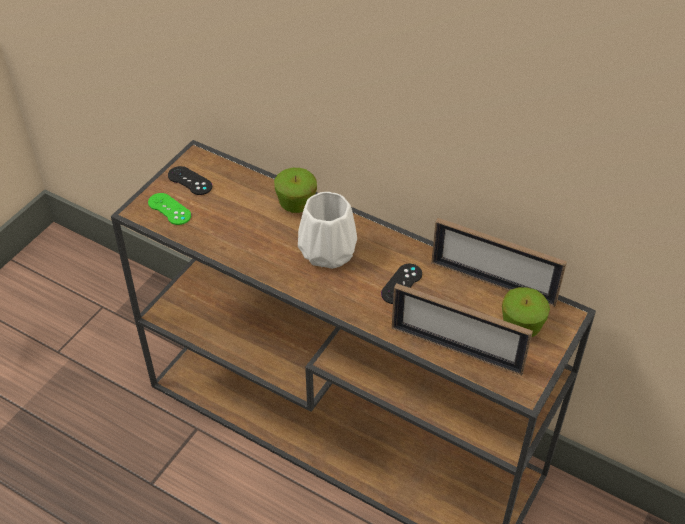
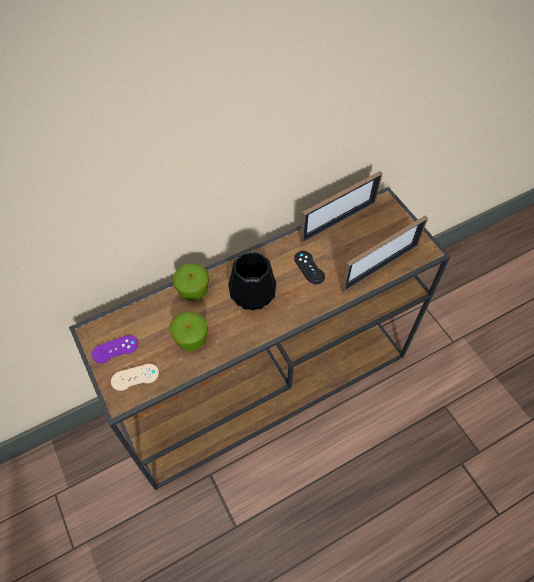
camera: 60 degrees left, 10 degrees up
(169, 209) = (135, 377): green game controller -> beige game controller
(190, 181) = (115, 349): black game controller -> purple game controller
(329, 252) = (253, 293): white vase -> black vase
(521, 326) = (380, 226): apple -> apple (191, 339)

